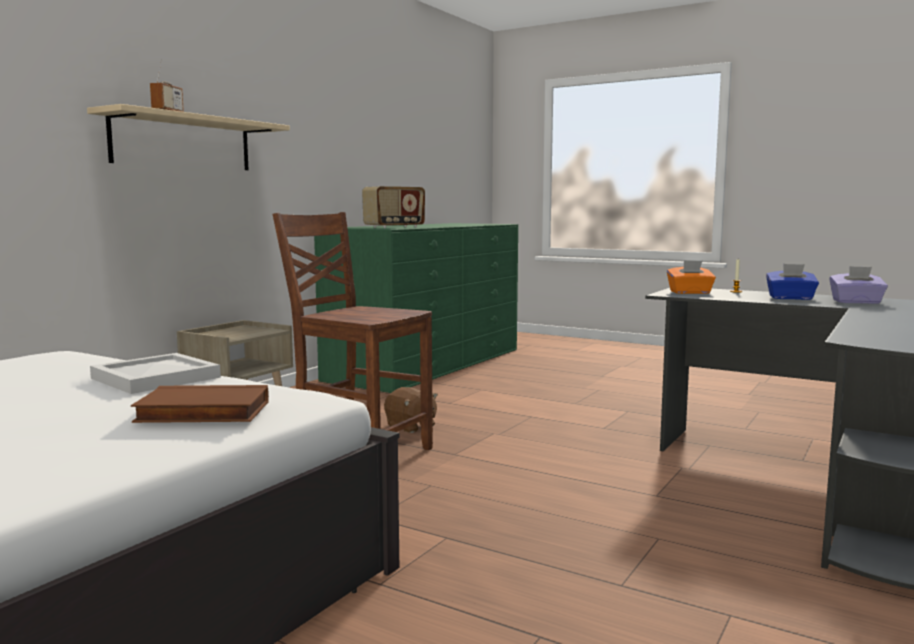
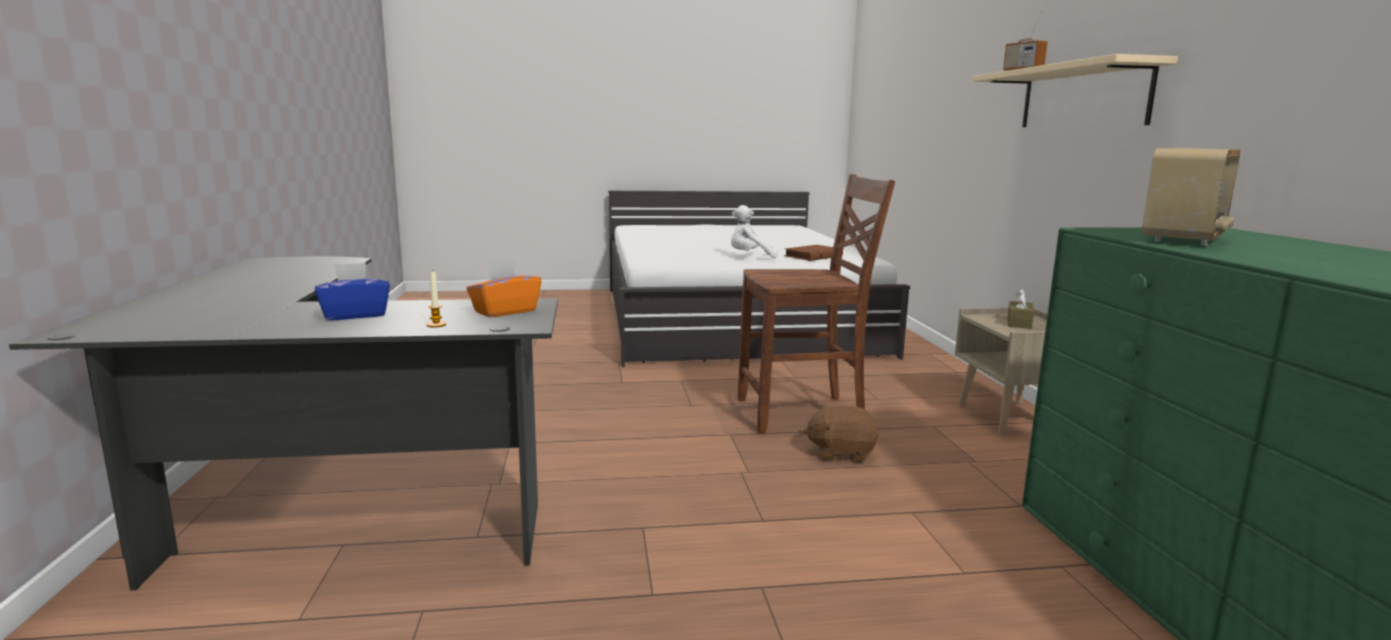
camera: 140 degrees right, 5 degrees up
(155, 378) = (750, 257): white tray -> white plush toy
(202, 413) = (663, 250): brown book -> brown book (812, 256)
(233, 333) = (1019, 323): none -> brown tissue box
(394, 227) = (1186, 239): radio -> radio turned 150 degrees counterclockwise
(856, 302) = (263, 316): purple tissue box -> none

